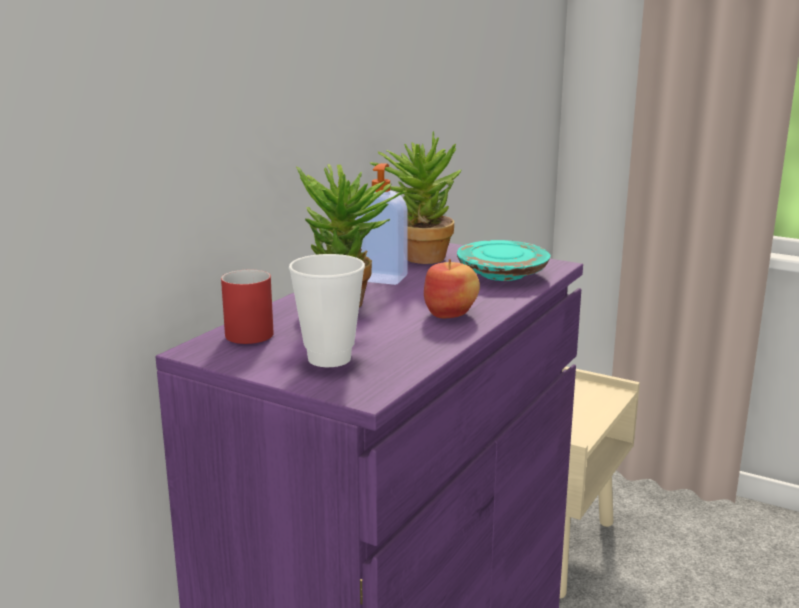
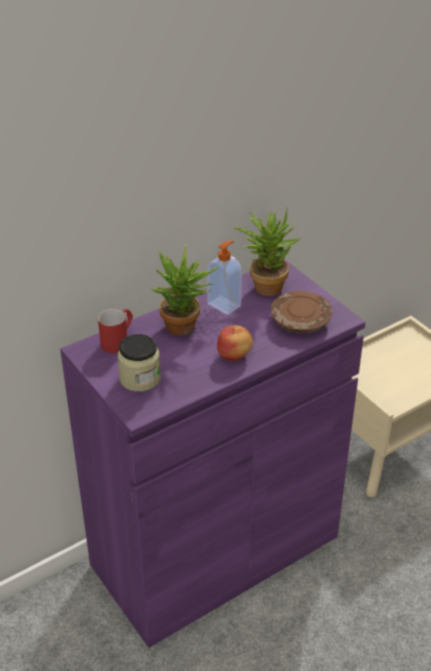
camera: 25 degrees right, 20 degrees up
(329, 358) = (140, 378): cup -> jar
(502, 274) = (300, 321): turquoise plate -> brown plate

